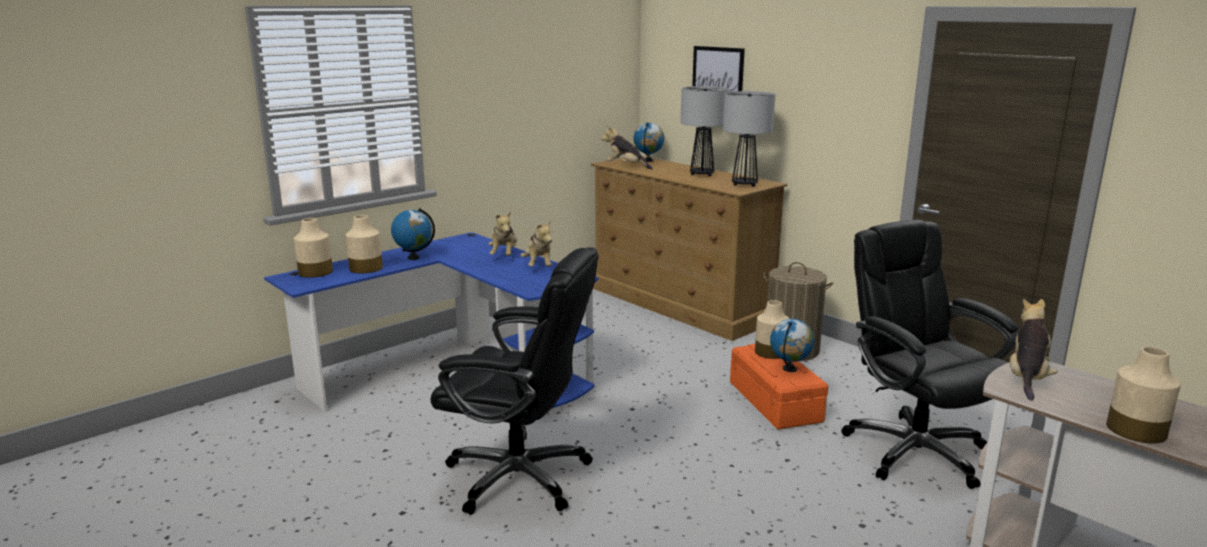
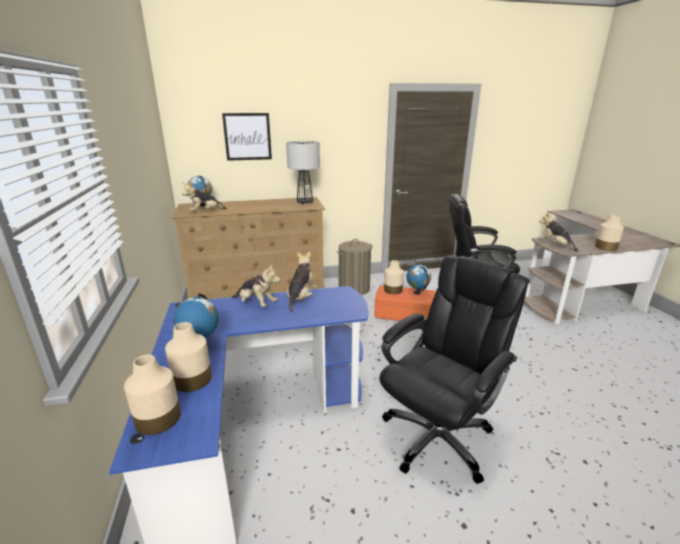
camera: 60 degrees left, 5 degrees up
(538, 266) = (301, 298): plush toy -> plush toy turned 90 degrees counterclockwise
(701, 174) = (264, 204): table lamp -> none

